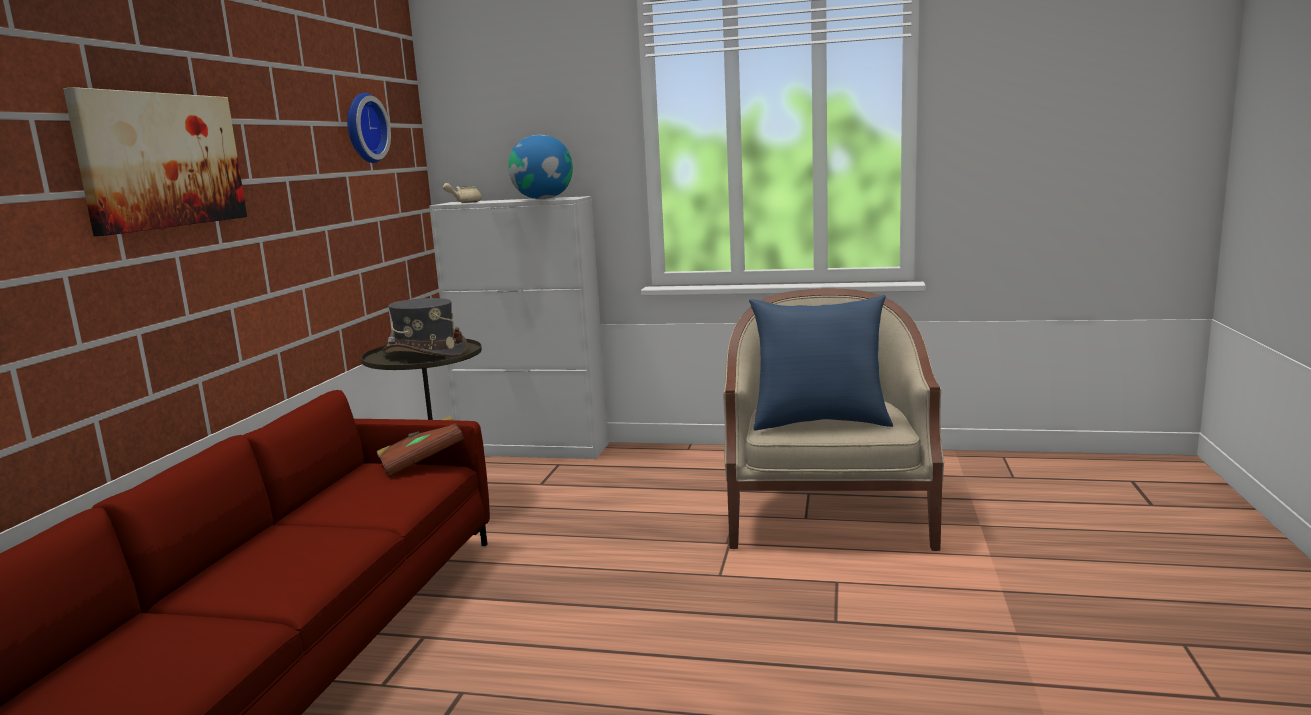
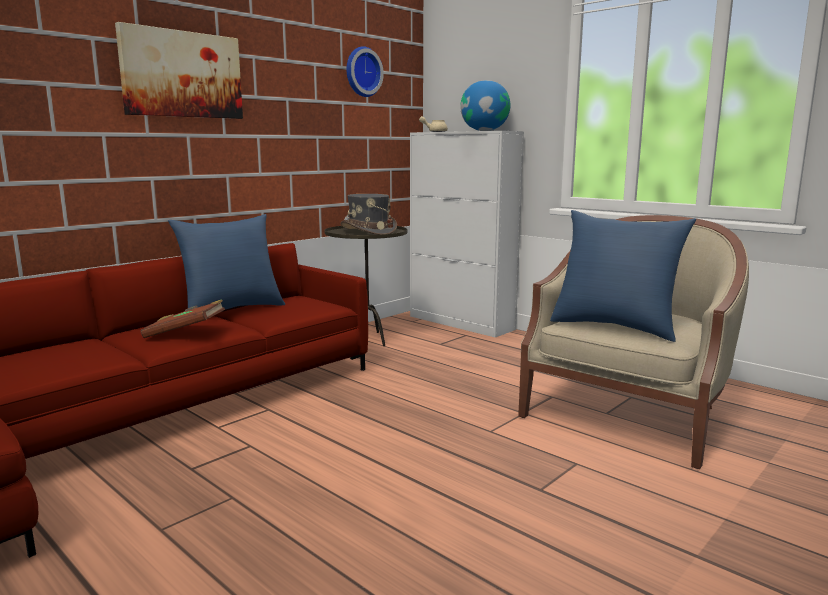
camera: 30 degrees right, 0 degrees up
(305, 509) = (232, 310): none -> blue pillow
(422, 462) = (325, 300): brown book -> brown book (185, 333)

